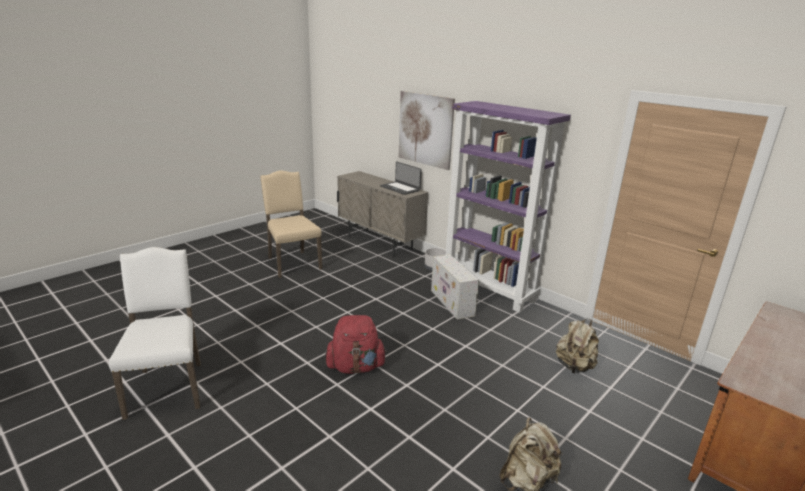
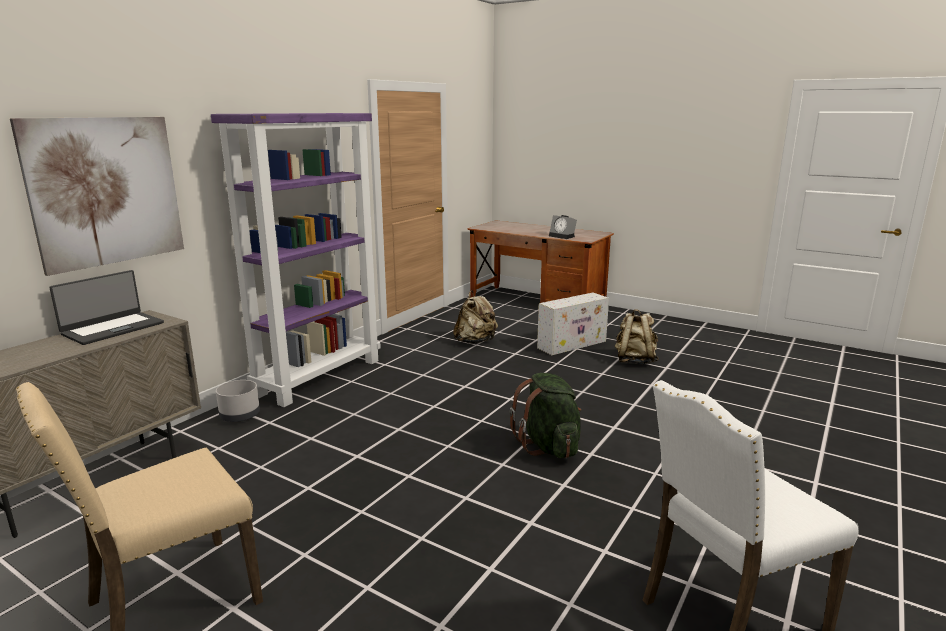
camera: 100 degrees left, 5 degrees down
(355, 367) = (549, 446): red backpack -> green backpack
(452, 303) = (361, 397): white storage box -> white storage box (572, 344)
(756, 366) = (563, 236): none -> alarm clock

